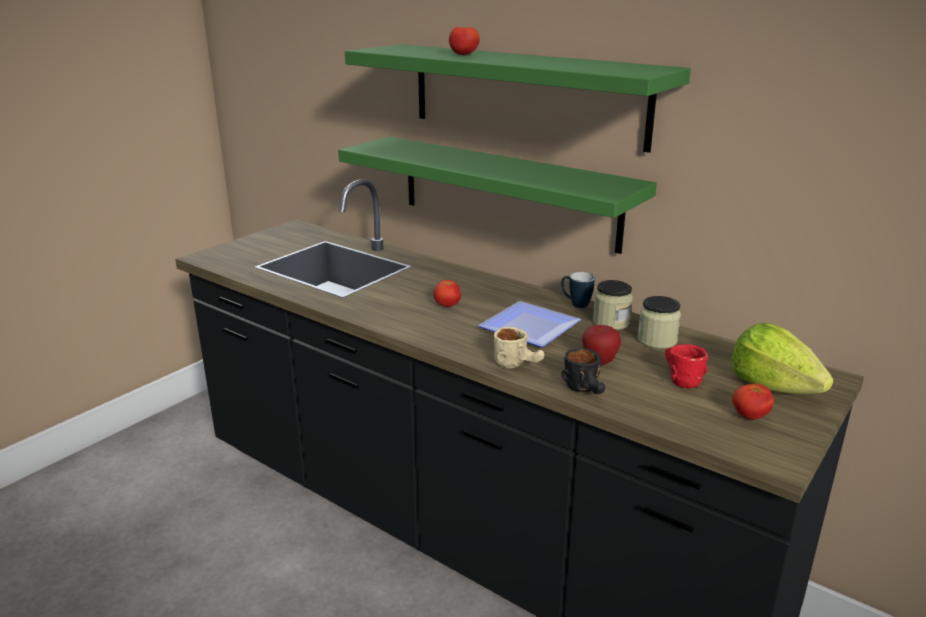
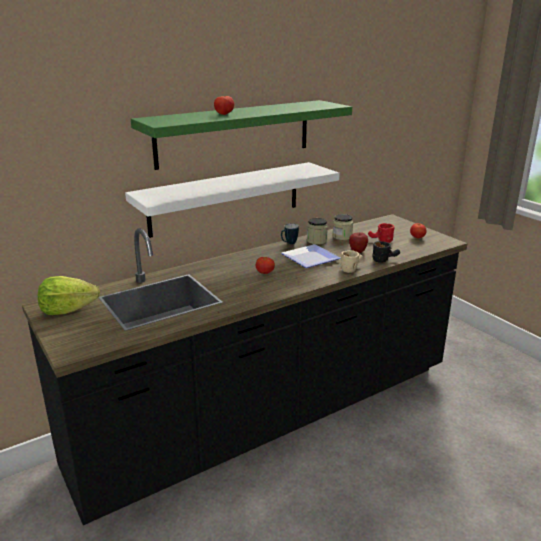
camera: 70 degrees left, 0 degrees up
(507, 192) = (226, 198): green shelf -> white shelf
(773, 386) = (394, 228): lettuce -> lettuce (67, 310)

